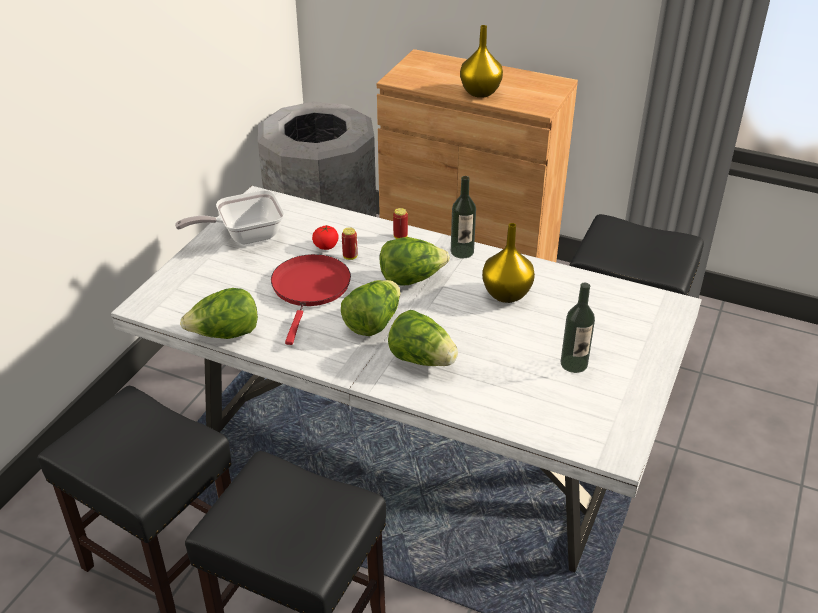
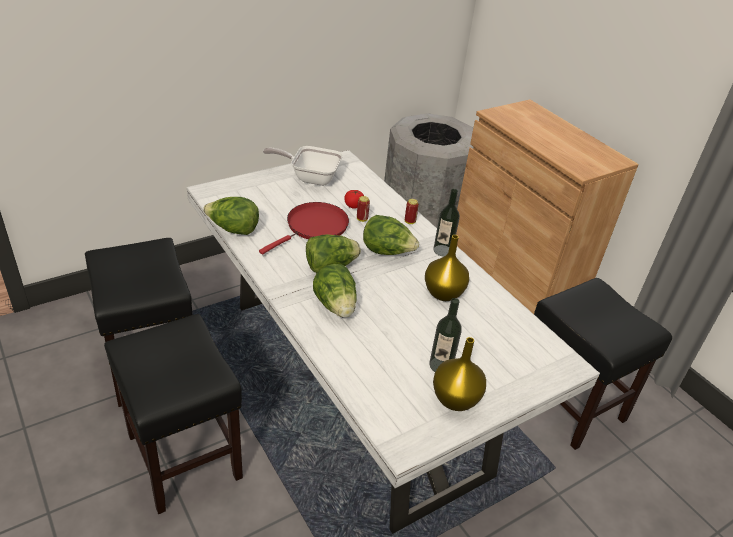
camera: 30 degrees right, 0 degrees up
(481, 92) = (547, 144): yellow vase -> yellow vase (456, 399)

